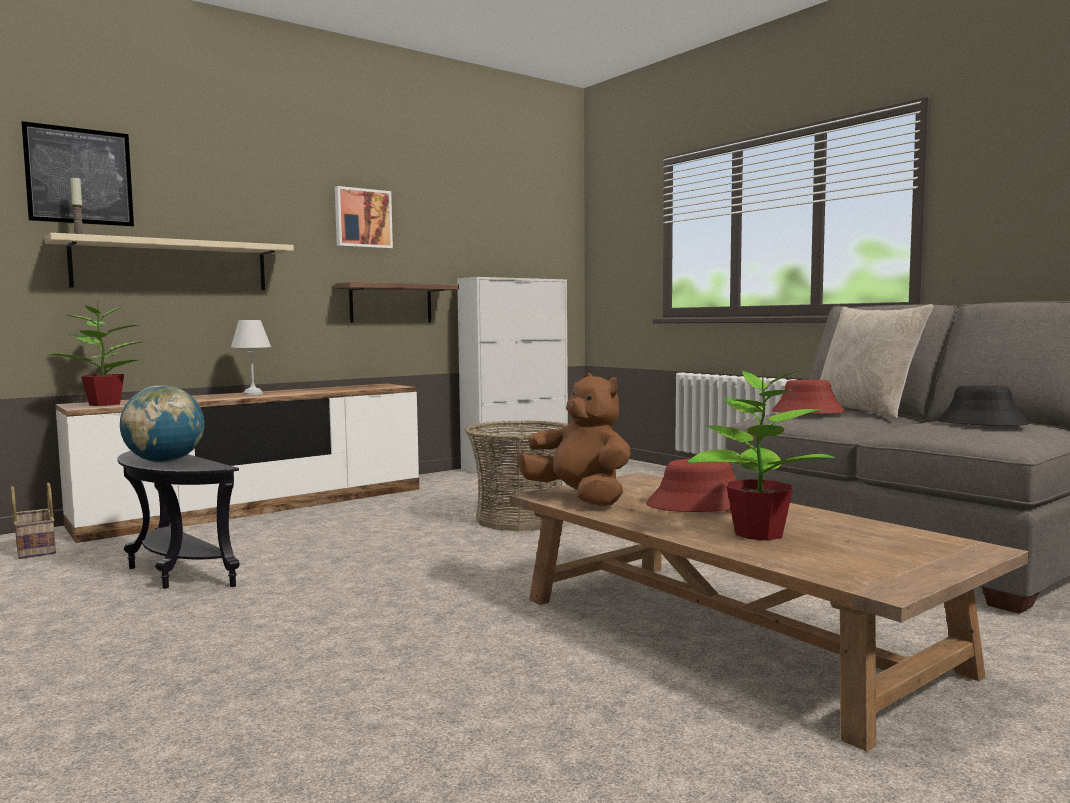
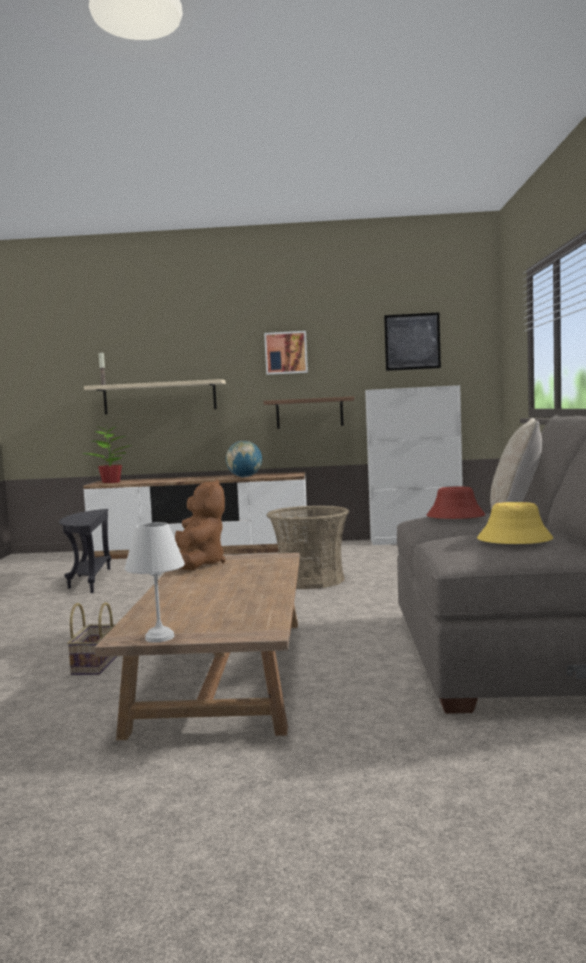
camera: 40 degrees right, 0 degrees up
(34, 549) = (69, 560): basket -> basket (94, 664)
(79, 176) = (109, 350): picture -> picture (412, 341)
(165, 462) = (76, 518): globe -> globe (245, 477)
(253, 394) = (196, 478): white table lamp -> white table lamp (159, 638)
(699, 504) = (240, 578): red hat -> none
(757, 533) = (195, 599): potted plant -> none
(981, 424) = (514, 539): black hat -> yellow hat

